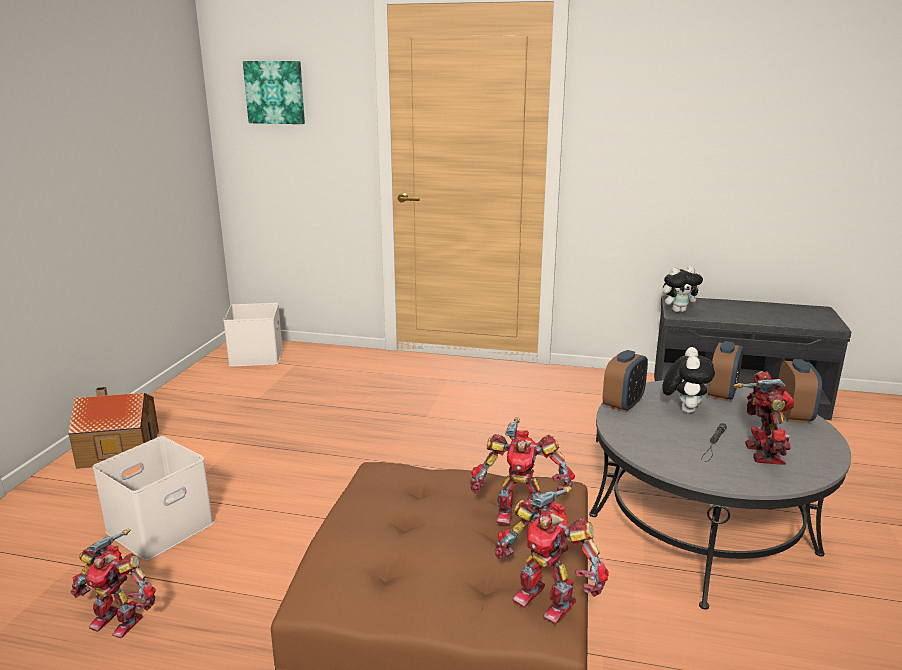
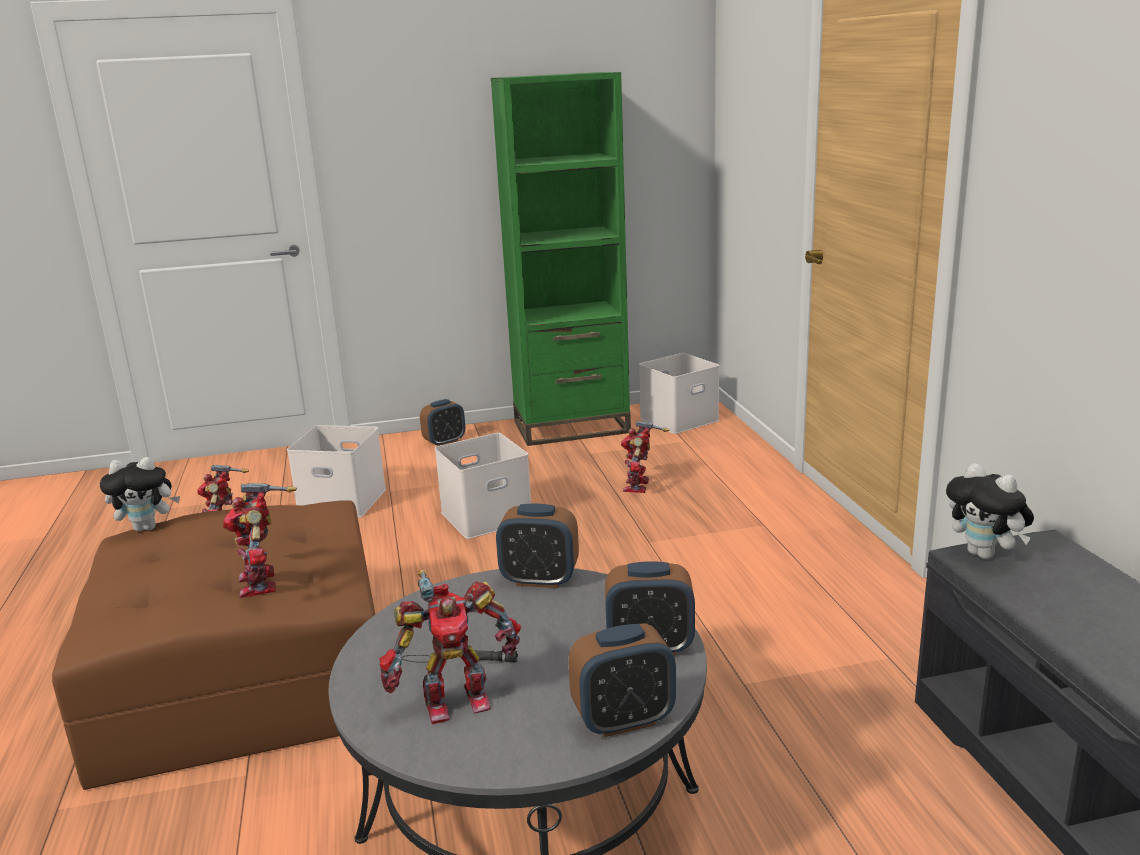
camera: 65 degrees right, 0 degrees up
(118, 448) = (444, 442): toy house -> alarm clock
(196, 391) = (571, 427): none -> green bookcase
(275, 92) = (748, 99): picture -> none
(303, 462) = (487, 515): none -> white storage box
(546, 599) = (117, 624): toy robot -> toy robot (639, 486)
(684, 409) = (561, 623): plush toy -> plush toy (148, 527)

